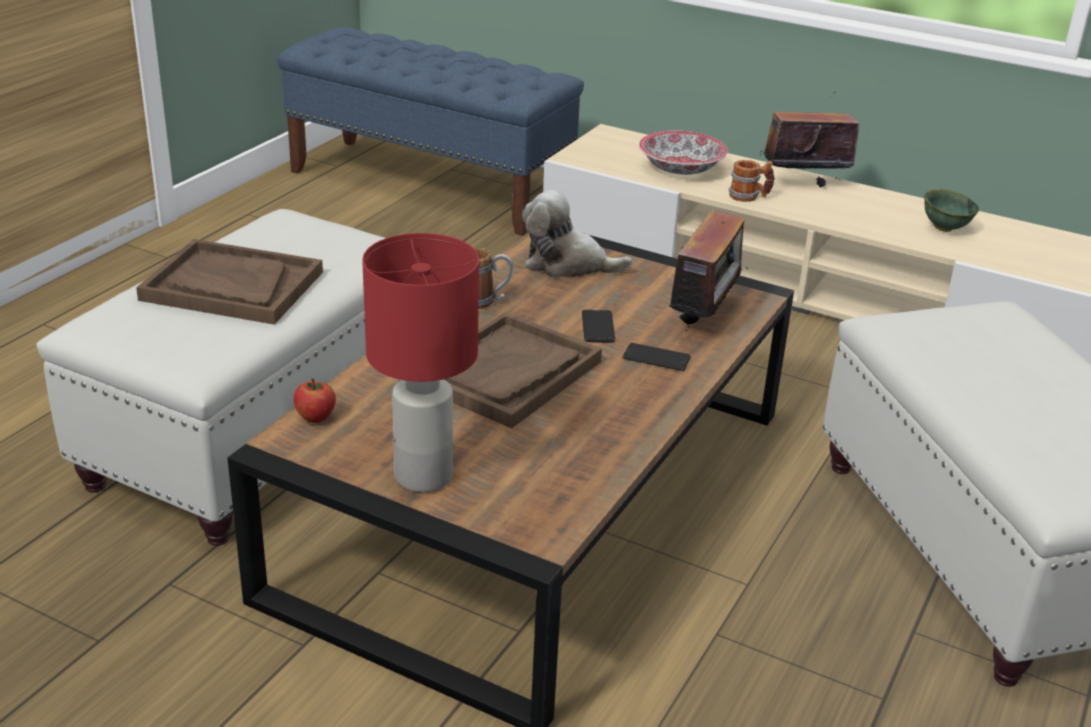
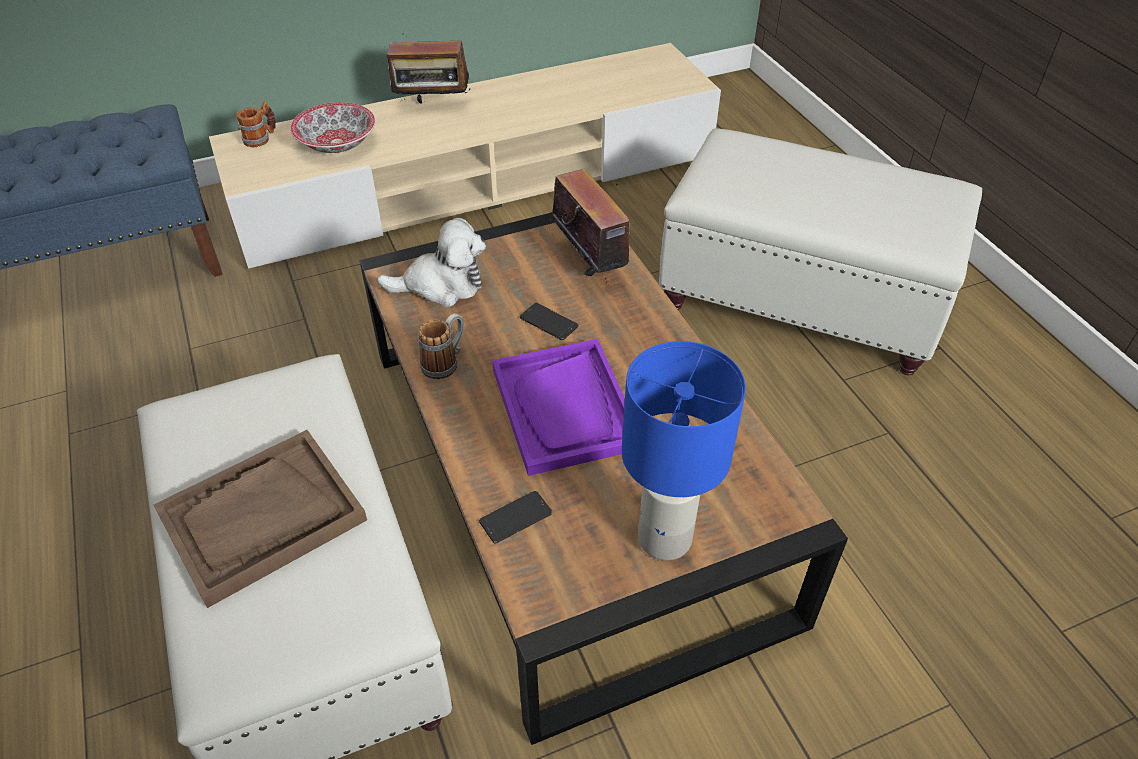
camera: 50 degrees left, 15 degrees up
(315, 418) = (521, 566): apple -> none
(422, 477) = (665, 540): red table lamp -> blue table lamp
(508, 373) = (565, 408): brown tray -> purple tray
(567, 264) = (441, 285): plush toy -> plush toy turned 150 degrees counterclockwise
(656, 358) = (619, 318): phone -> phone (515, 517)
(749, 197) = (419, 139): mug -> mug (261, 138)
(803, 184) = (433, 106): radio -> radio turned 120 degrees counterclockwise
(945, 228) = (561, 91): green bowl -> none

